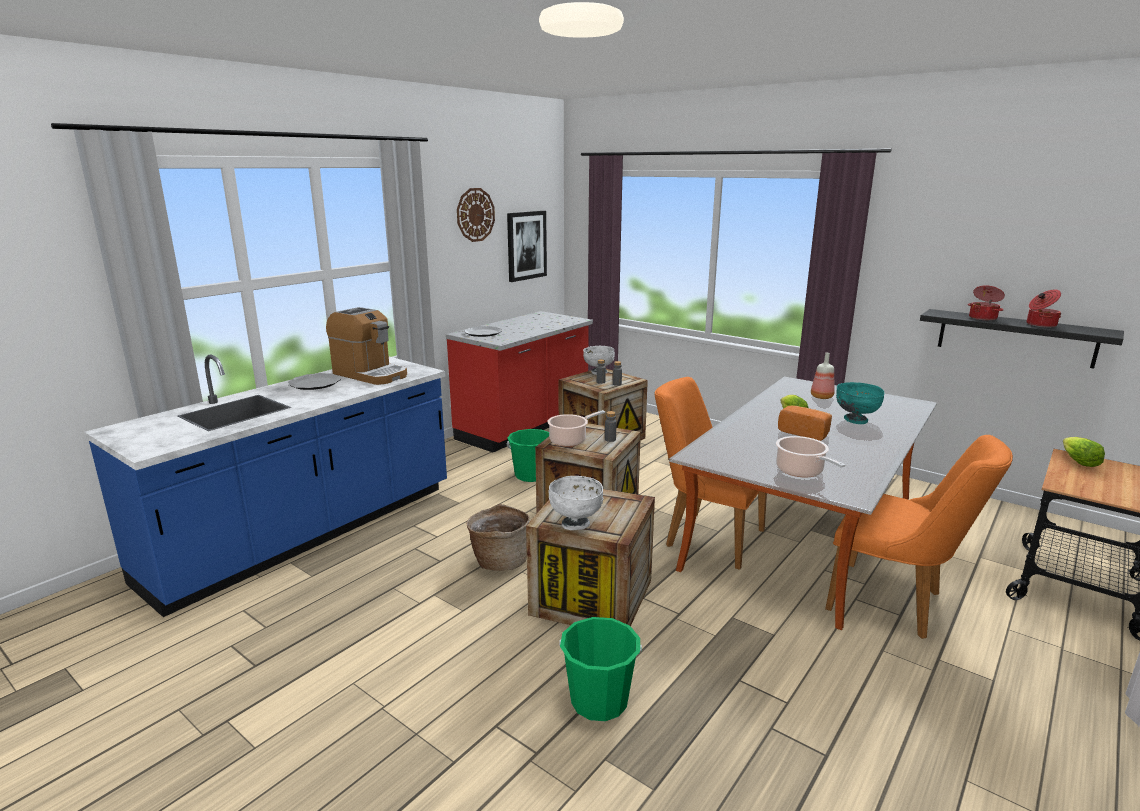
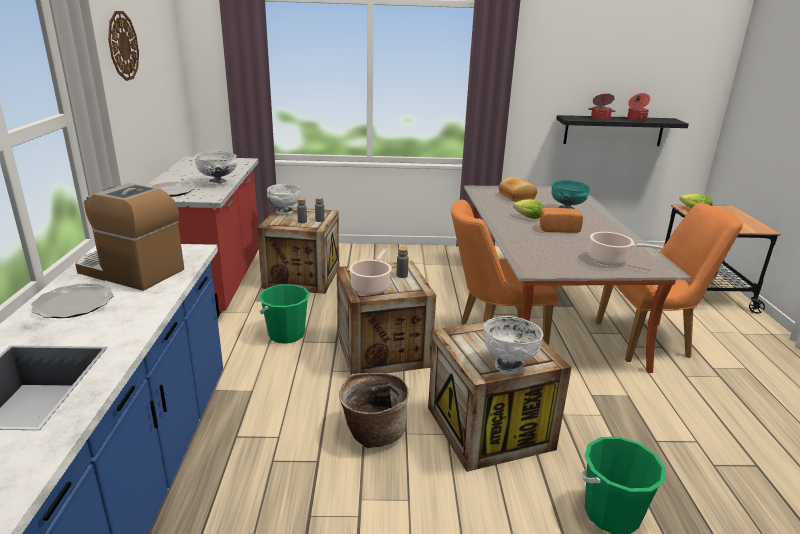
camera: 40 degrees left, 5 degrees up
(370, 374) = (131, 271): coffee machine -> coffee machine turned 150 degrees counterclockwise
(524, 333) = (218, 184): none -> white bowl
(526, 245) = (163, 82): picture -> none
(821, 396) = (516, 197): bottle -> bread

